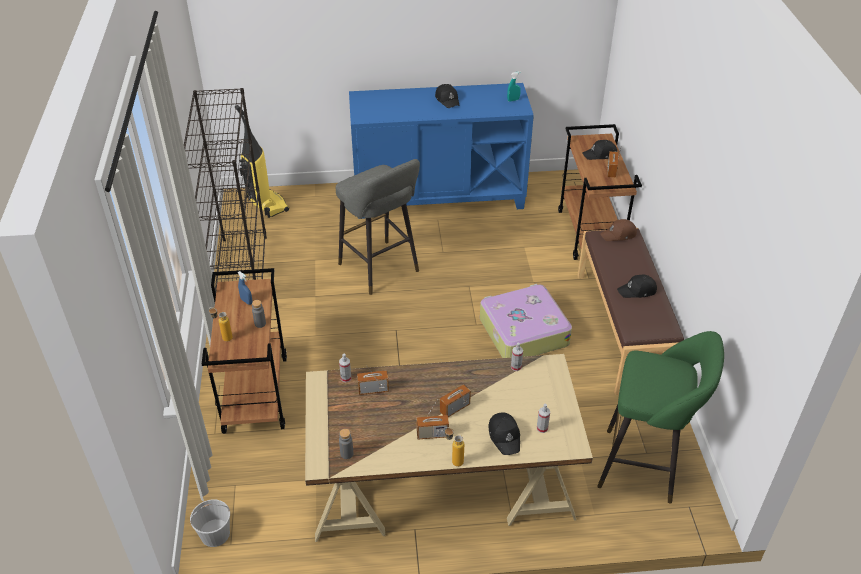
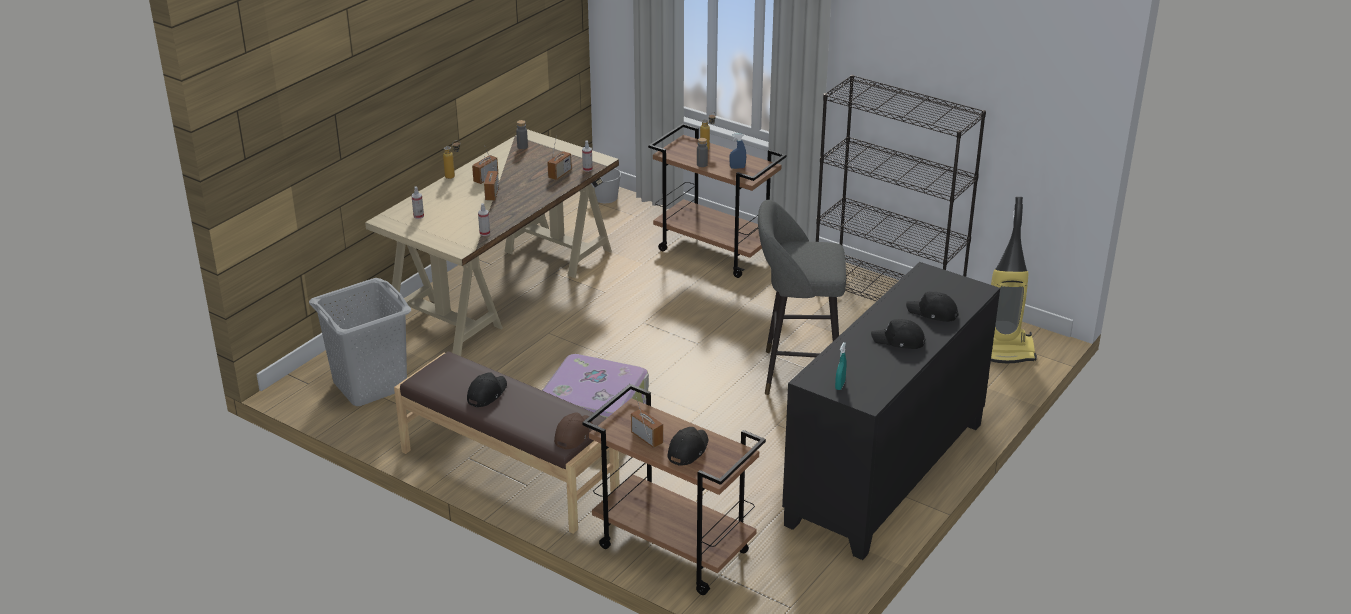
camera: 130 degrees right, 10 degrees down
(439, 196) = (887, 474): blue cabinet -> black cabinet
(505, 436) = (438, 200): black cap -> black cap (932, 313)
(644, 467) = (369, 385): green stool -> grey laundry basket

